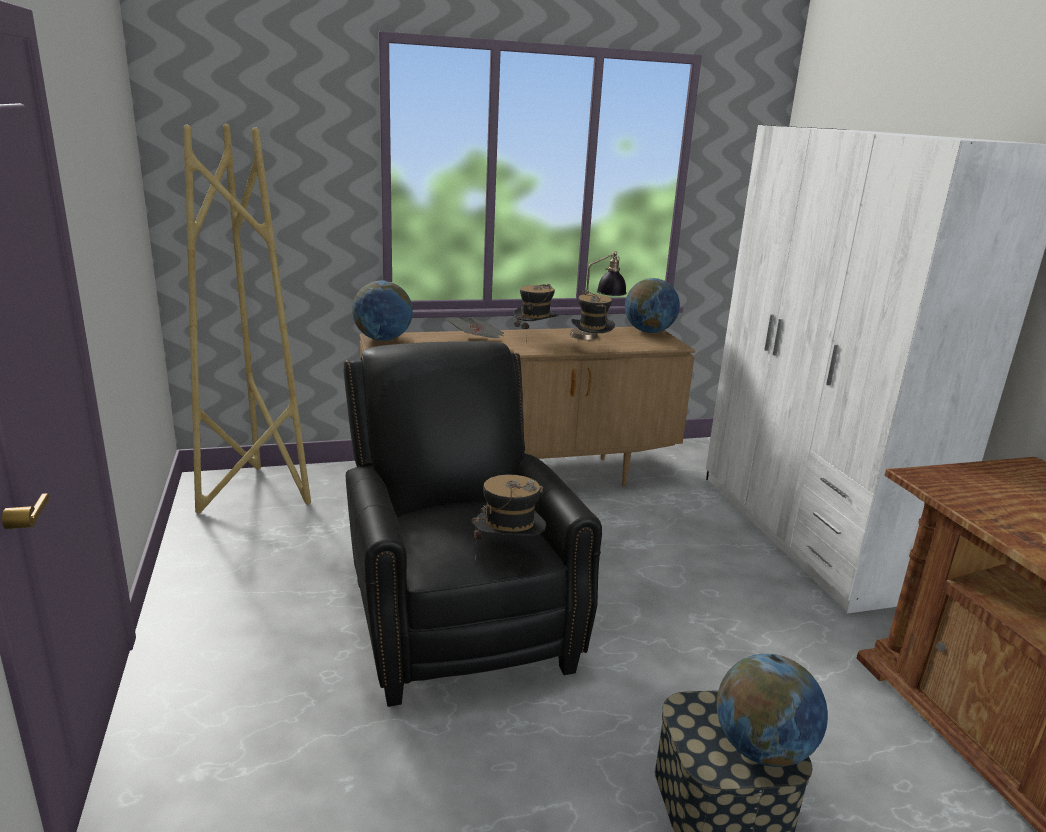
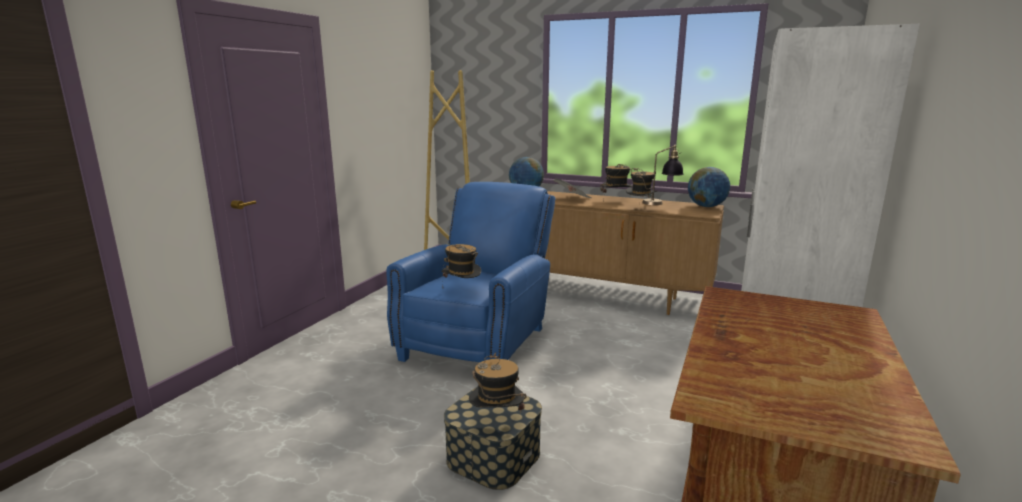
camera: 40 degrees right, 5 degrees down
(456, 610) = (480, 338): black armchair -> blue armchair
(762, 749) = (497, 421): globe -> hat

